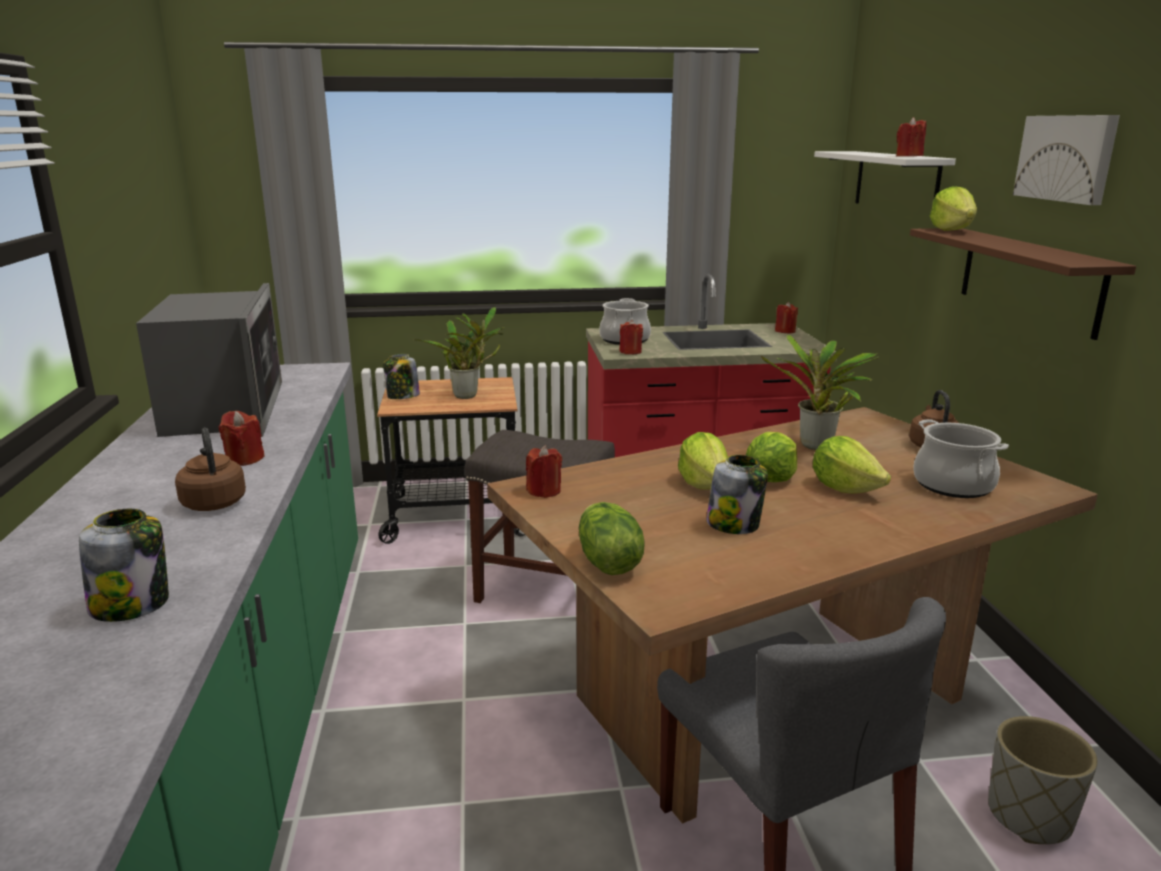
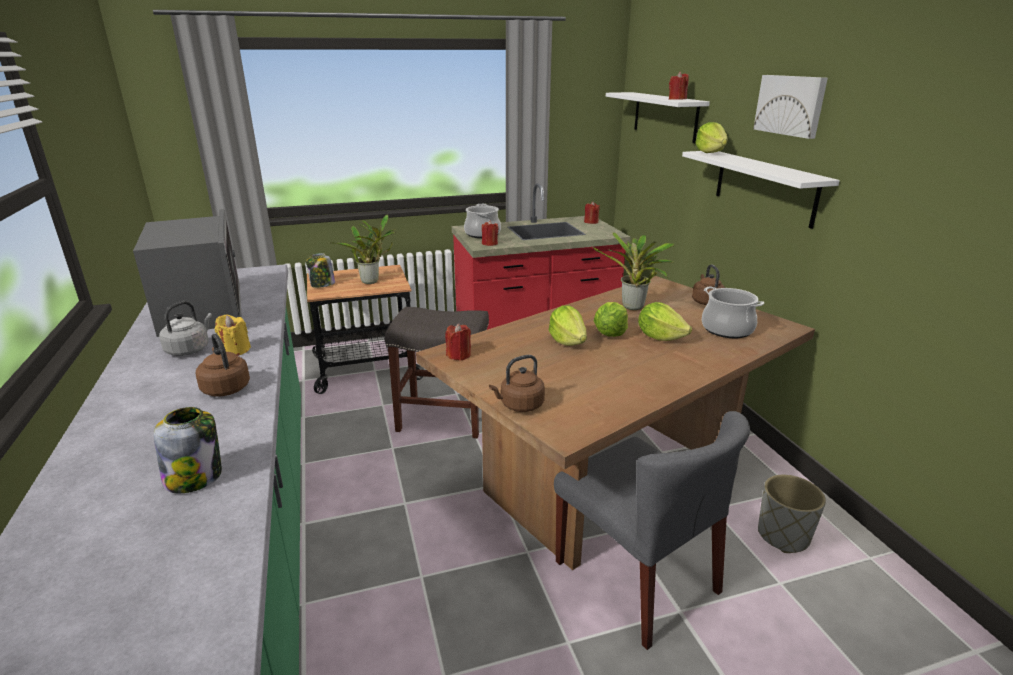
camera: 10 degrees left, 5 degrees up
(190, 454) = (190, 349): none -> grey kettle
(244, 459) = (235, 350): red candle -> yellow candle
(607, 562) = (519, 405): lettuce -> brown kettle
(734, 524) = (596, 369): jar -> none
(1028, 279) = (764, 187): brown shelf -> white shelf

